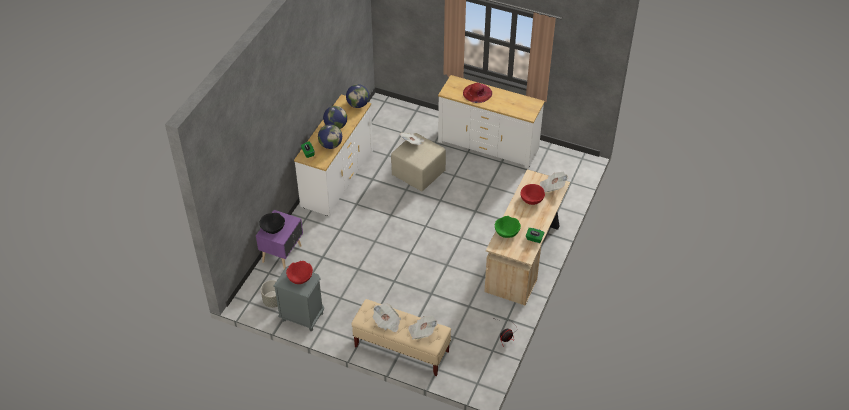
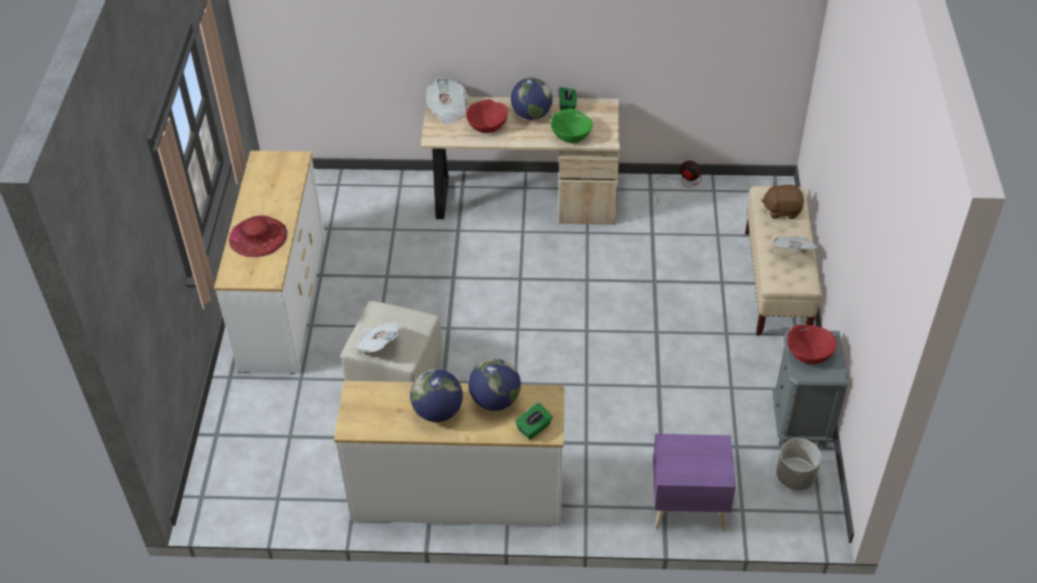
camera: 110 degrees left, 0 degrees up
(273, 228) = (703, 466): black bowl -> none
(358, 105) = (357, 399): globe -> globe (531, 115)
(422, 332) = (782, 210): newspaper -> brown plush toy

